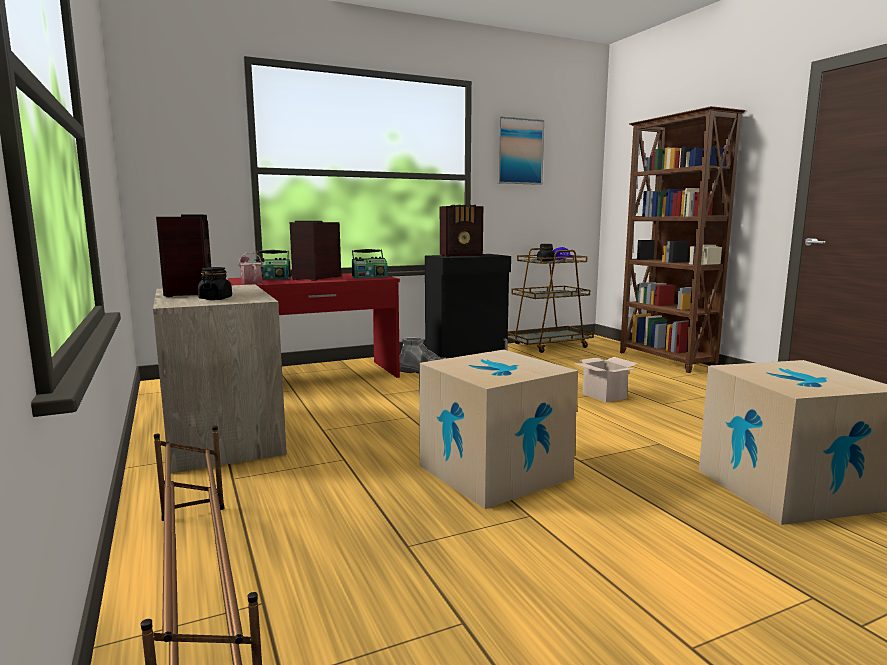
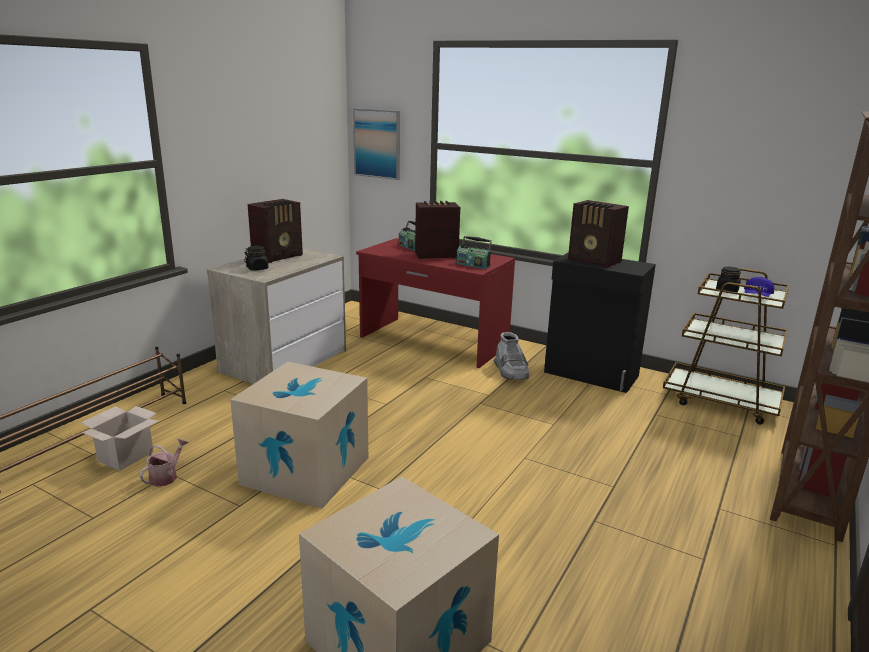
camera: 55 degrees right, 10 degrees up
(250, 282) = (377, 249): watering can -> watering can (166, 476)
(519, 151) = (744, 133): picture -> picture (377, 143)
(603, 396) = (569, 477): cardboard box -> cardboard box (126, 456)

